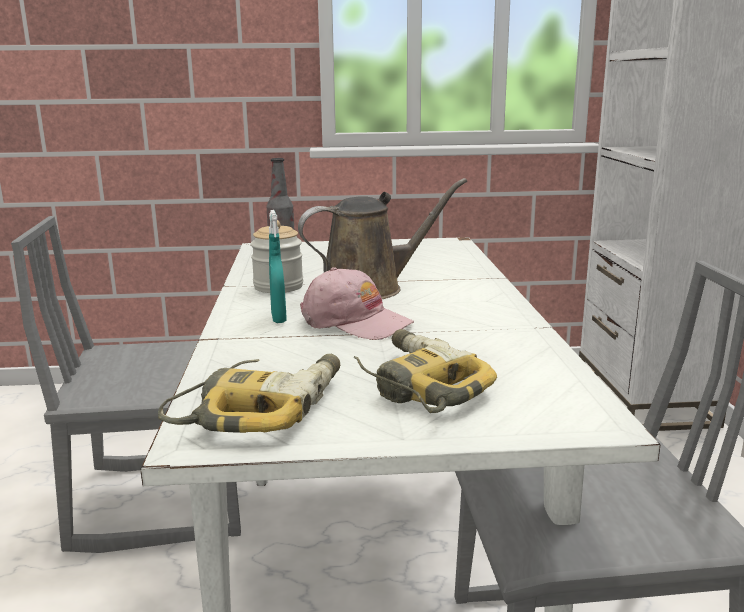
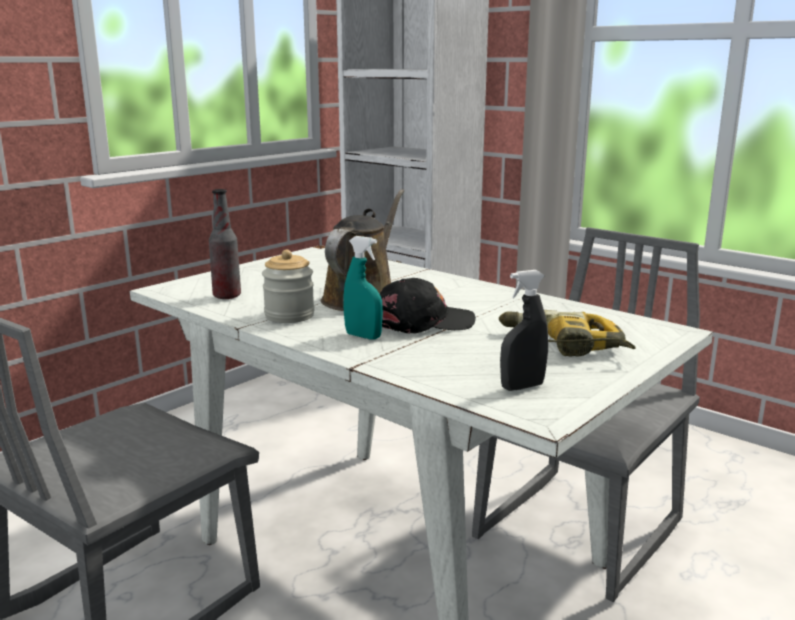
camera: 45 degrees left, 0 degrees up
(262, 407) = (522, 387): power drill -> grey spray bottle
(355, 322) = (422, 322): pink cap -> black cap

